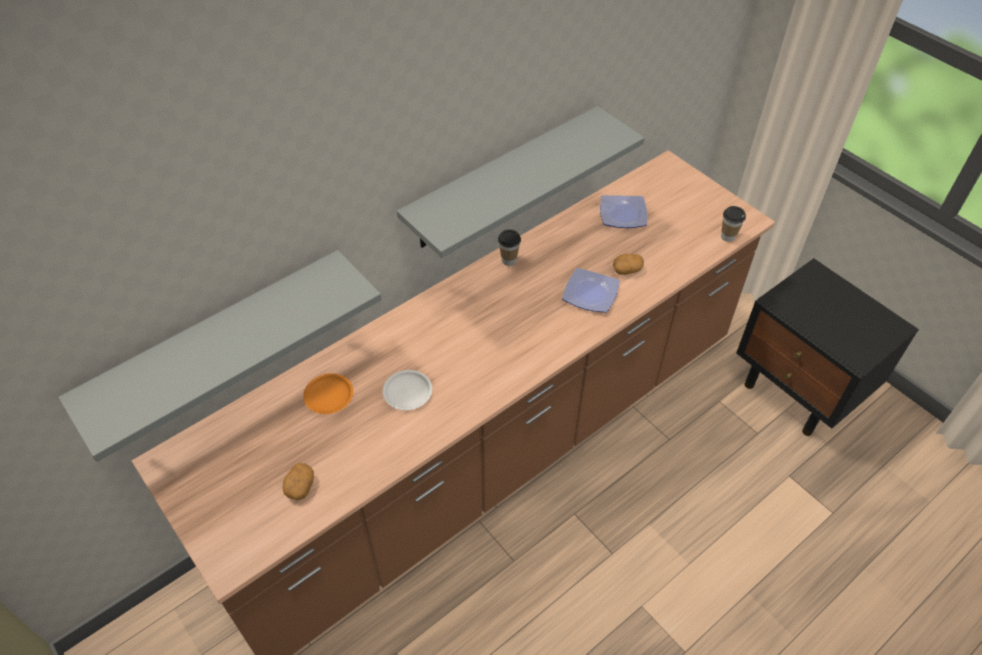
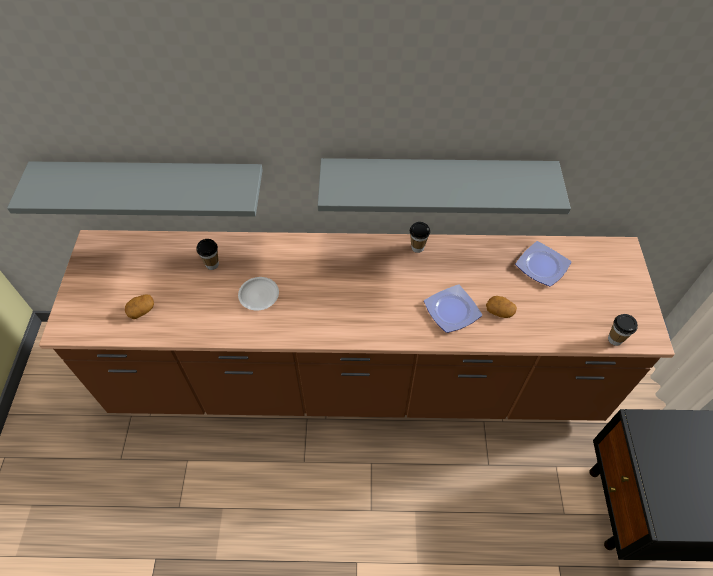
camera: 40 degrees right, 5 degrees up
(328, 396) = (212, 264): orange plate -> cup

